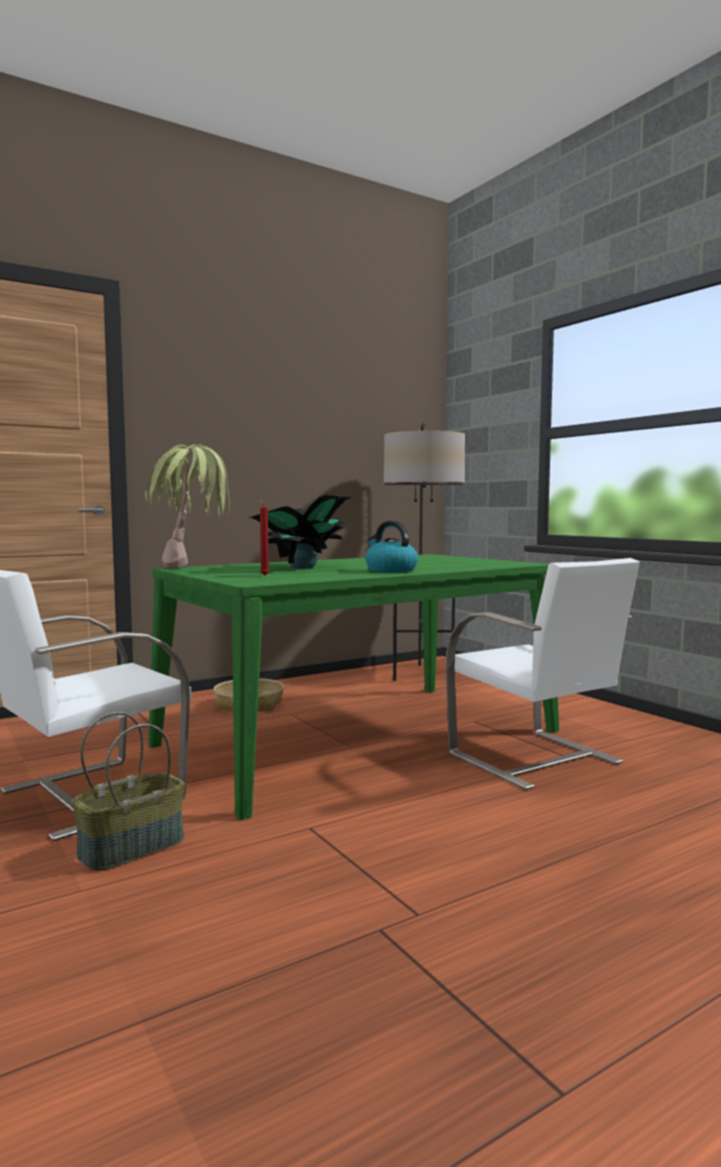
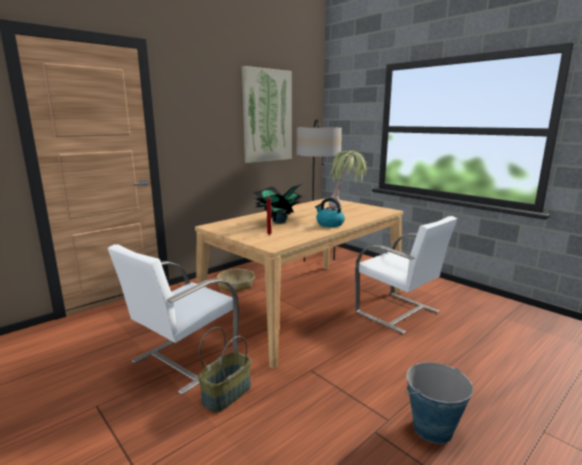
camera: 10 degrees left, 10 degrees up
(192, 570) = (221, 228): potted plant -> potted plant (346, 209)
(333, 417) = (267, 116): none -> picture
(360, 737) = (306, 304): green dining table -> beige dining table
(504, 937) = (432, 428): none -> bucket

